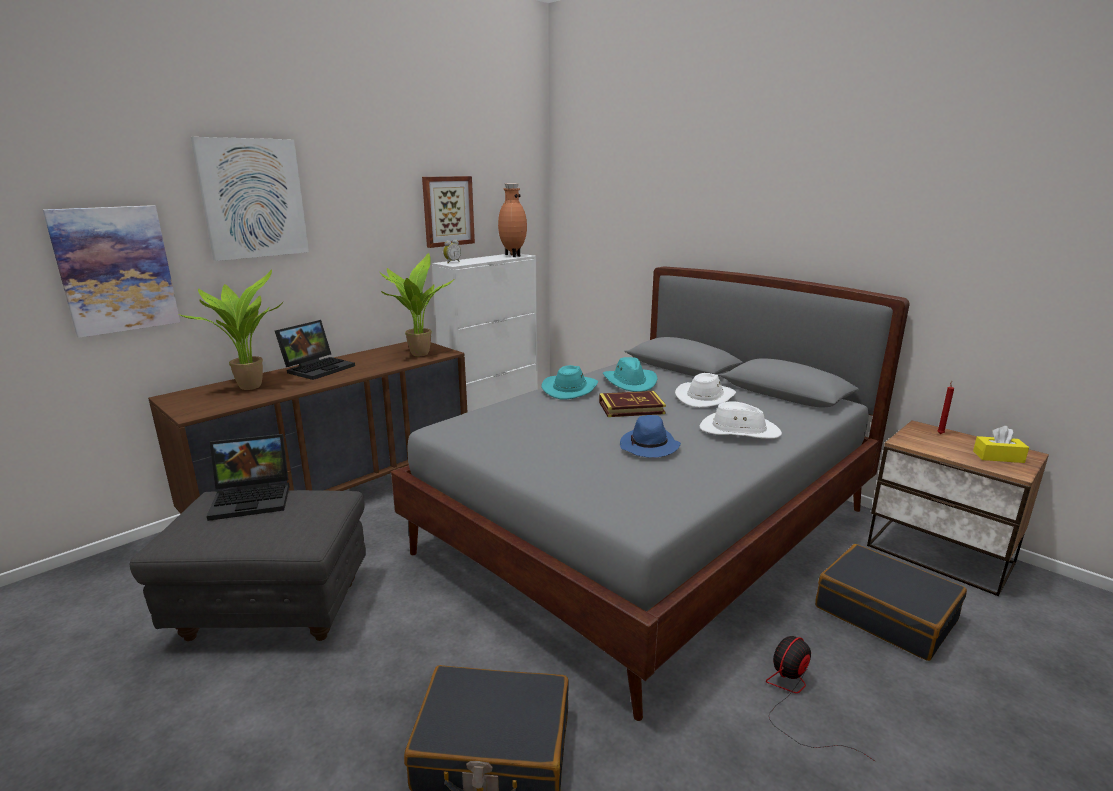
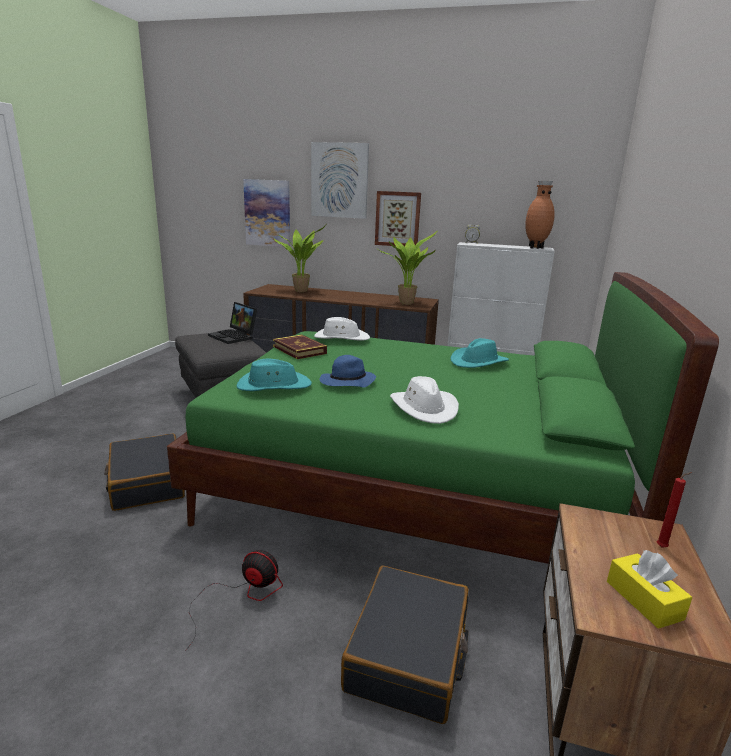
camera: 60 degrees right, 0 degrees up
(318, 368) = (347, 294): laptop -> none
(447, 211) = (486, 202): picture -> picture (397, 219)
(570, 389) = (428, 348): turquoise hat -> turquoise hat (273, 386)
(631, 408) = (417, 368): book -> book (299, 350)
(649, 531) = (413, 487): grey bed -> green bed
(705, 397) = (491, 390): white hat -> white hat (341, 338)

